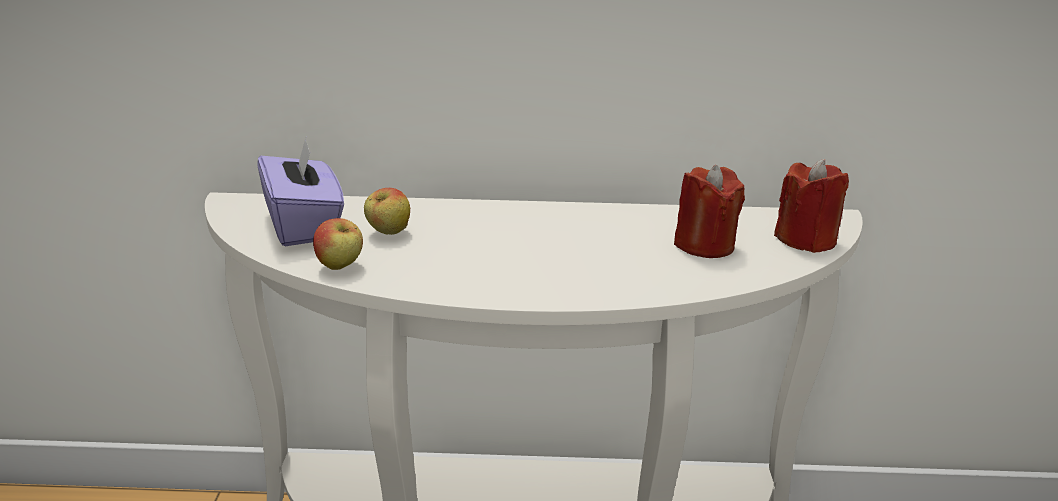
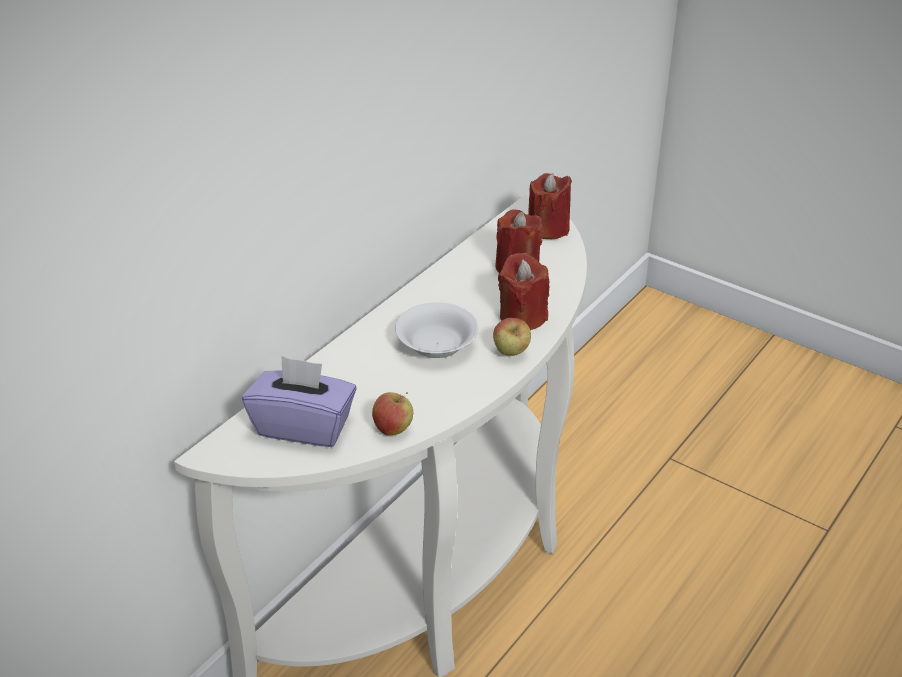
camera: 55 degrees left, 10 degrees up
(388, 233) = (362, 389): apple -> apple (511, 353)
(506, 245) = (437, 344): none -> white bowl
(620, 275) = (522, 317): none -> red candle

